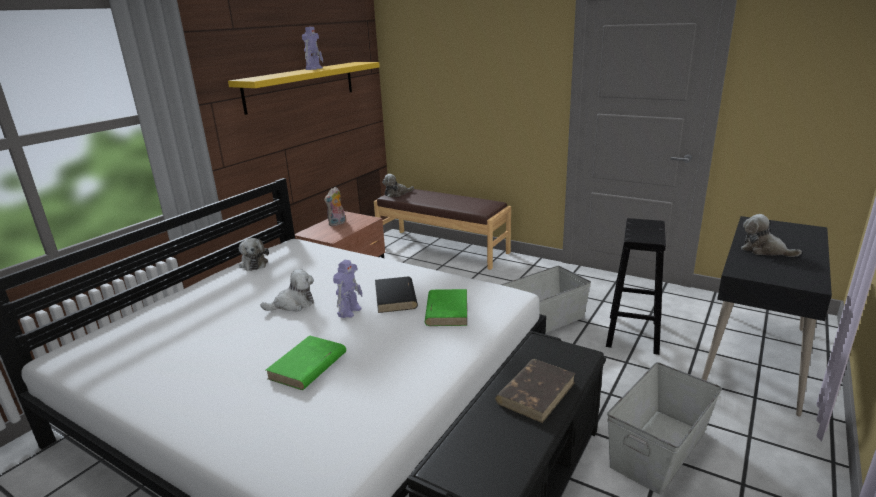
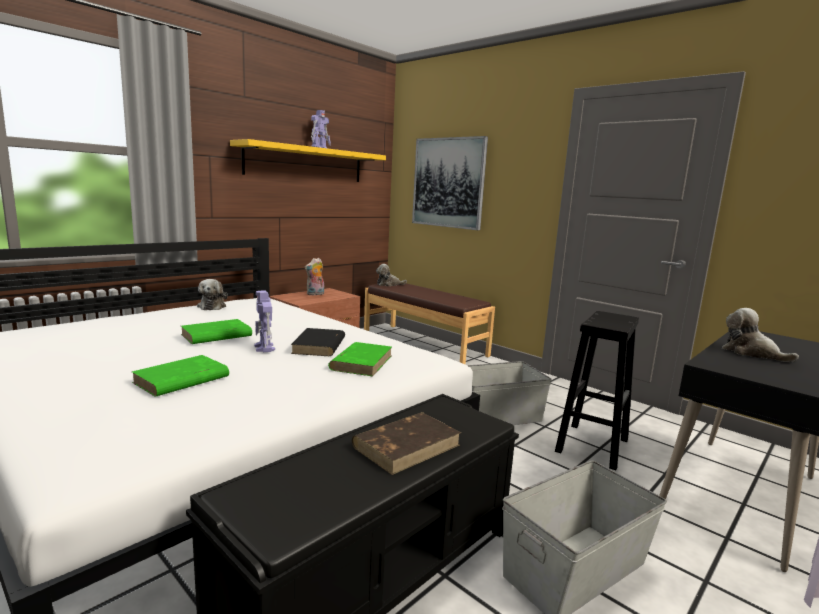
camera: 10 degrees right, 10 degrees down
(293, 304) = (216, 335): plush toy -> green book
(350, 311) = (264, 348): toy robot -> toy robot turned 120 degrees clockwise
(448, 84) = (448, 183): none -> picture

